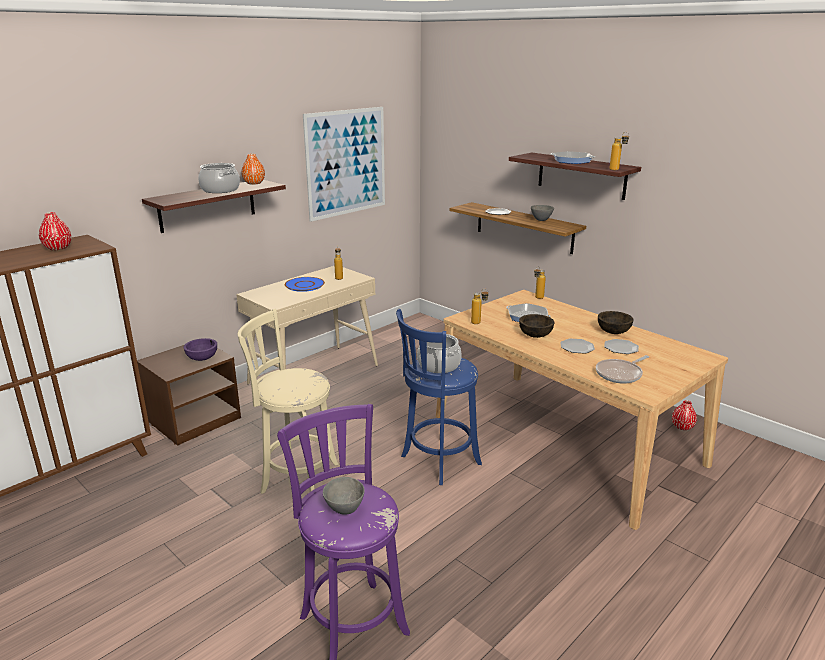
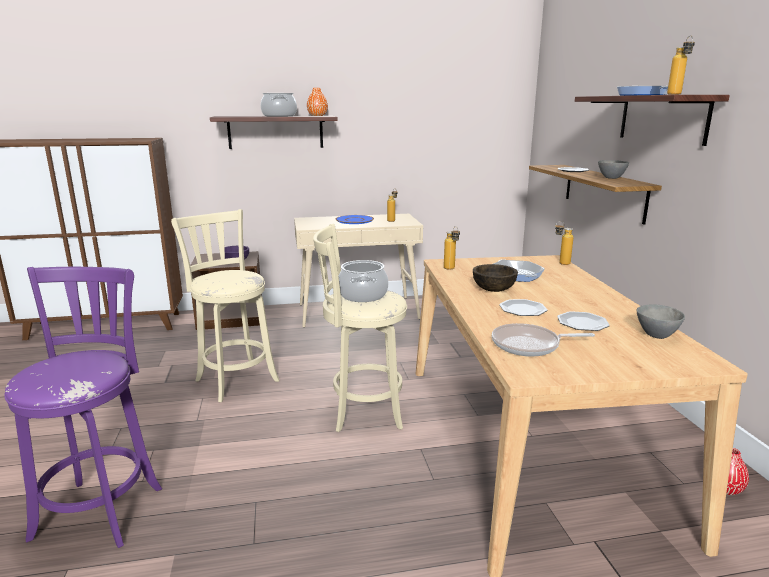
camera: 35 degrees right, 5 degrees down
(58, 248) = (122, 139): red vase -> none
(344, 509) = (60, 368): grey bowl -> grey bowl (656, 335)
(346, 162) = (433, 113): picture -> none
(437, 461) = (362, 410): blue stool -> beige stool
(613, 332) = (602, 307): brown bowl -> none

